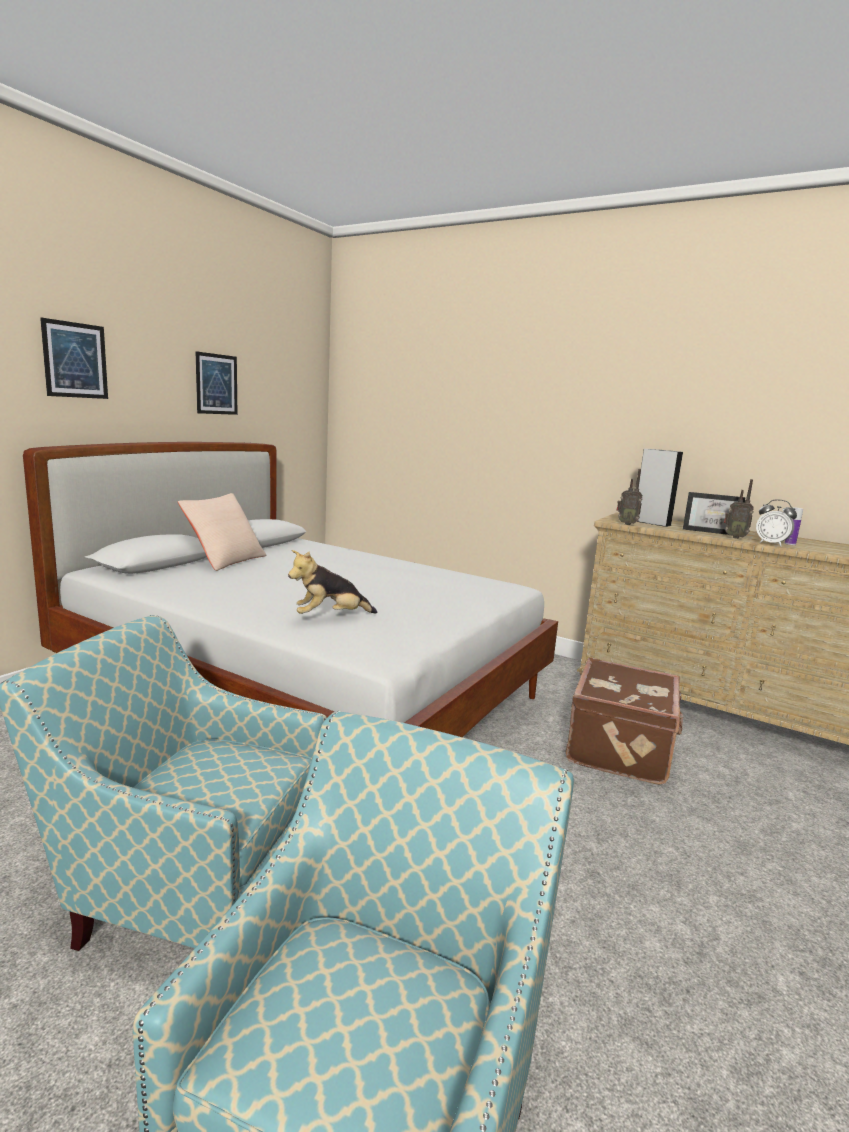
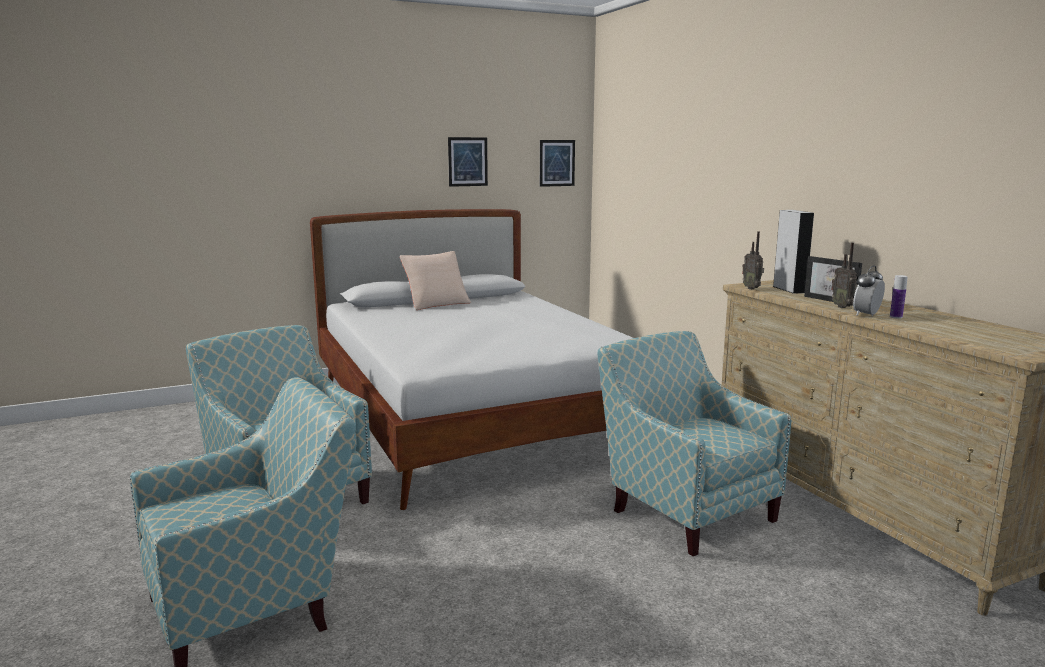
camera: 35 degrees right, 0 degrees up
(75, 360) = (350, 154): picture -> picture (557, 163)
(330, 617) = (429, 344): plush toy -> none
(621, 750) = (684, 509): brown suitcase -> armchair
(771, 544) = (866, 315): alarm clock -> alarm clock turned 60 degrees clockwise

